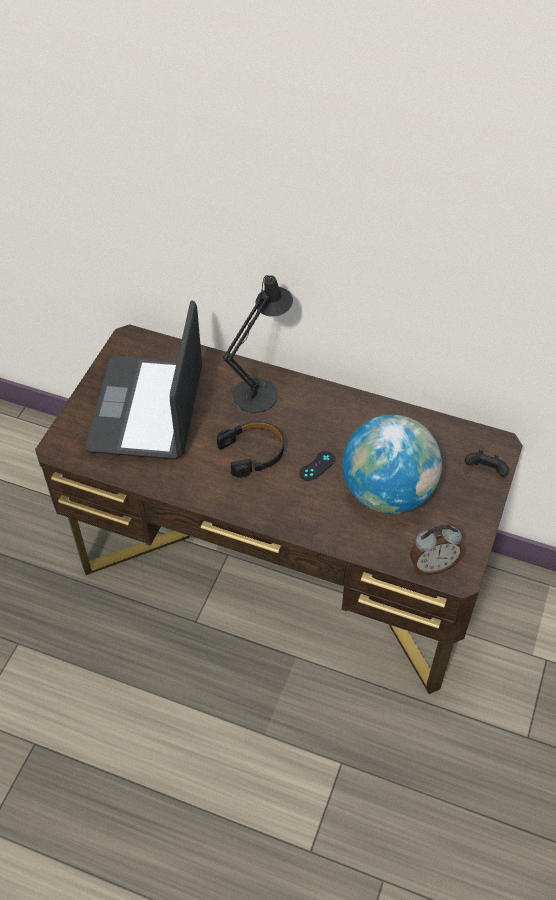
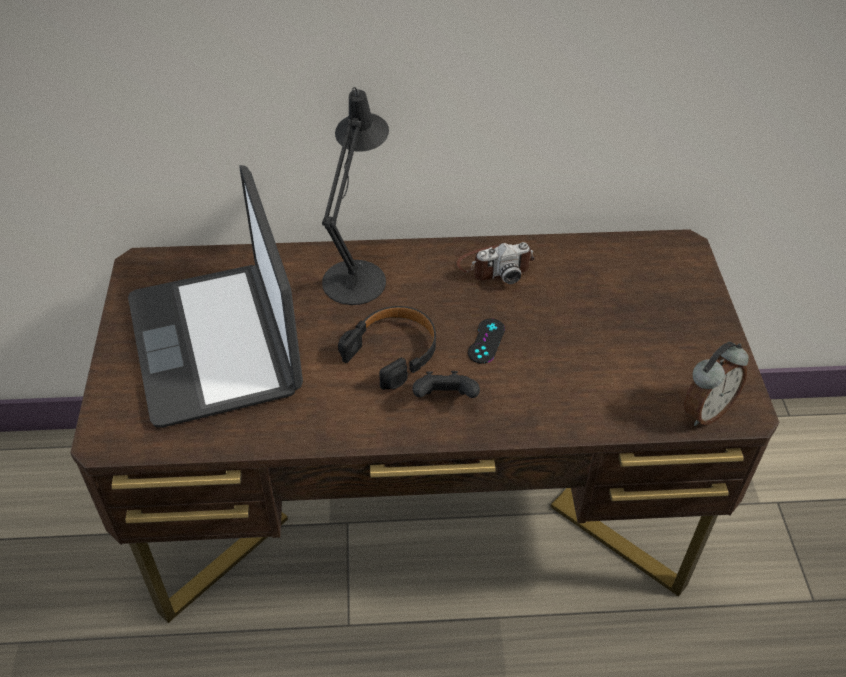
camera: 25 degrees left, 5 degrees down
(355, 415) = (495, 266): none -> camera
(387, 492) = (593, 343): globe -> none
(485, 471) = (688, 280): black game controller -> black game controller (445, 399)

